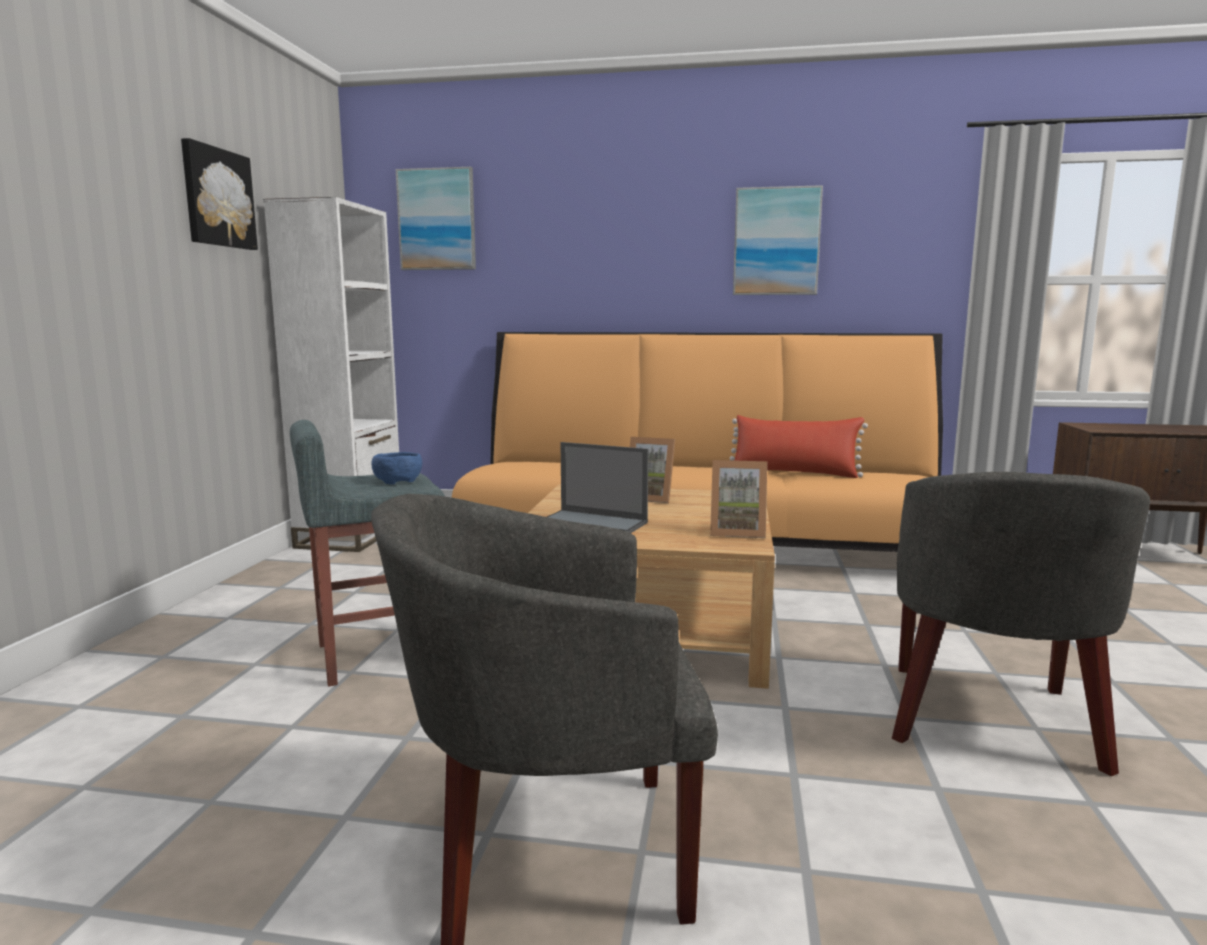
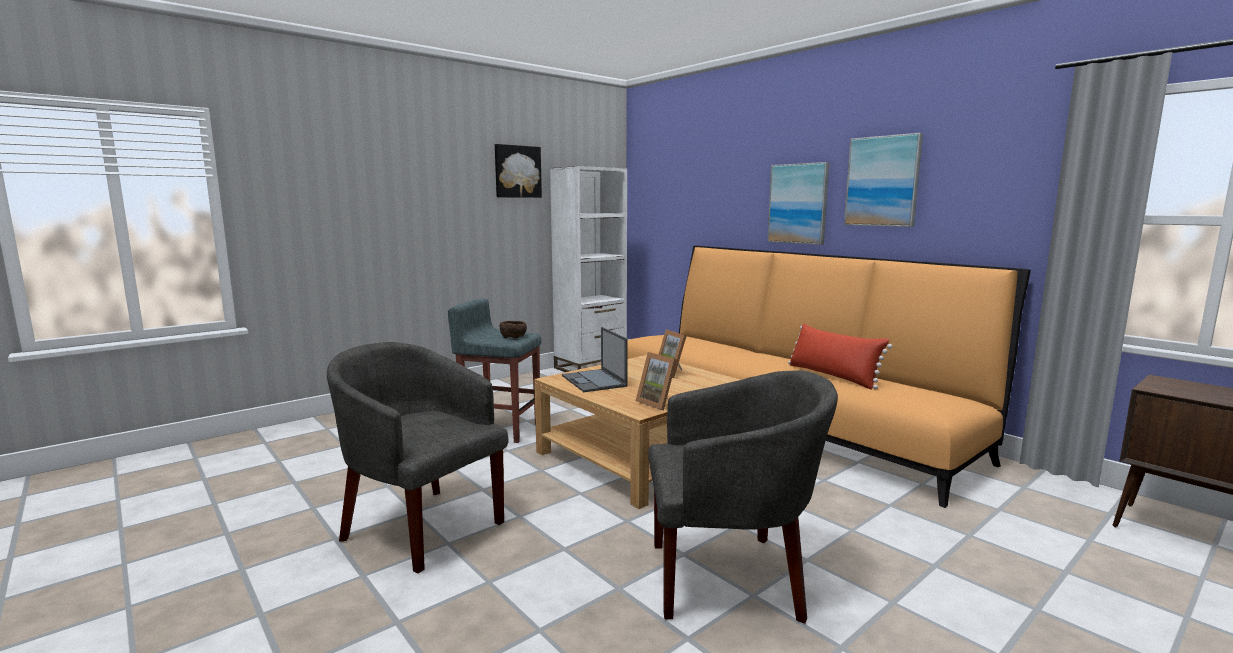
camera: 40 degrees right, 0 degrees up
(397, 480) = (513, 336): blue bowl -> brown bowl
(437, 220) = (668, 169): picture -> picture (798, 204)
(988, 720) = (730, 577): grey armchair -> grey armchair turned 150 degrees counterclockwise

